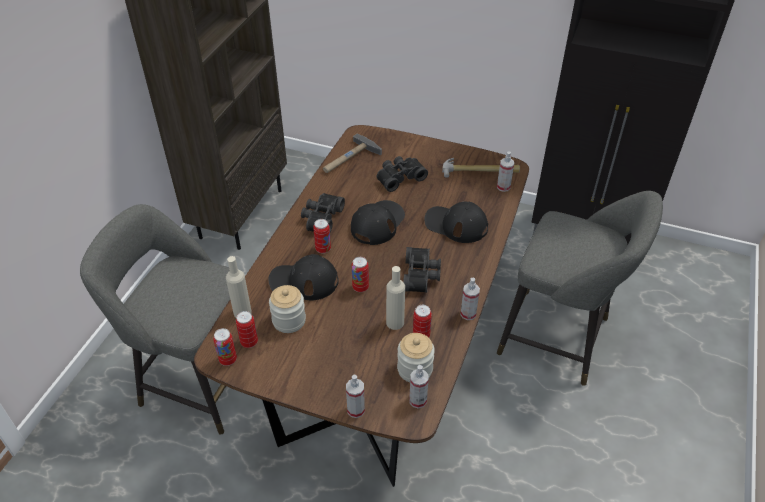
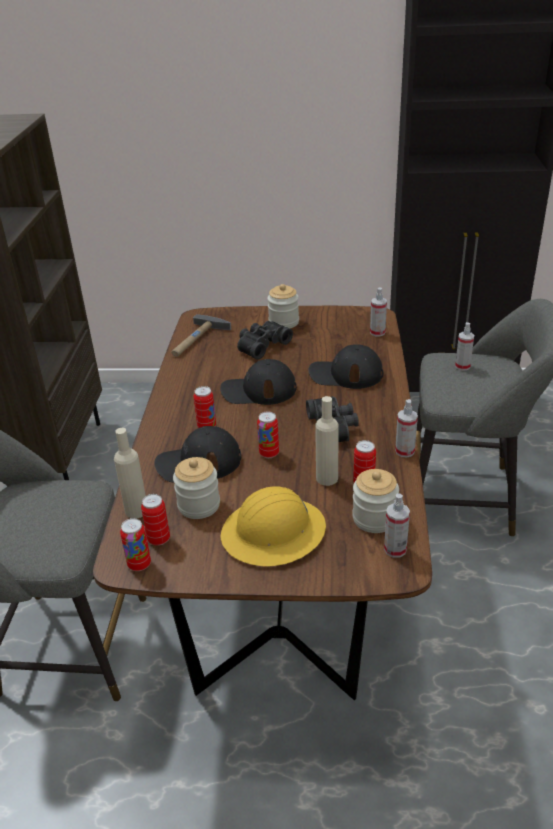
camera: 15 degrees left, 10 degrees down
(321, 218) = (190, 398): black binoculars -> none
(334, 360) = (274, 533): none -> yellow hard hat
(356, 410) = (326, 578): spray bottle -> spray bottle (462, 366)
(377, 223) = (258, 390): black cap -> black cap turned 105 degrees counterclockwise
(428, 157) = (284, 322): none -> jar
(480, 171) = (345, 324): hammer -> none

